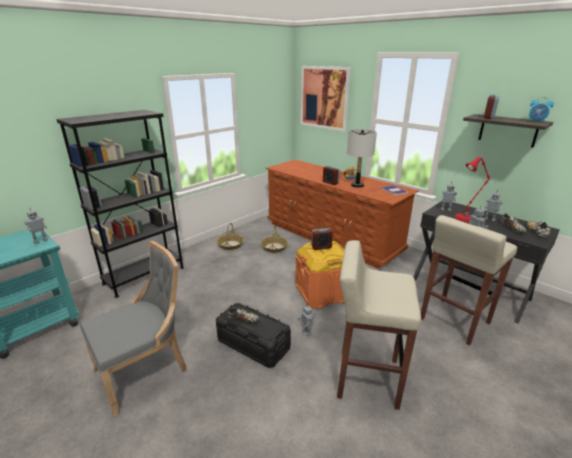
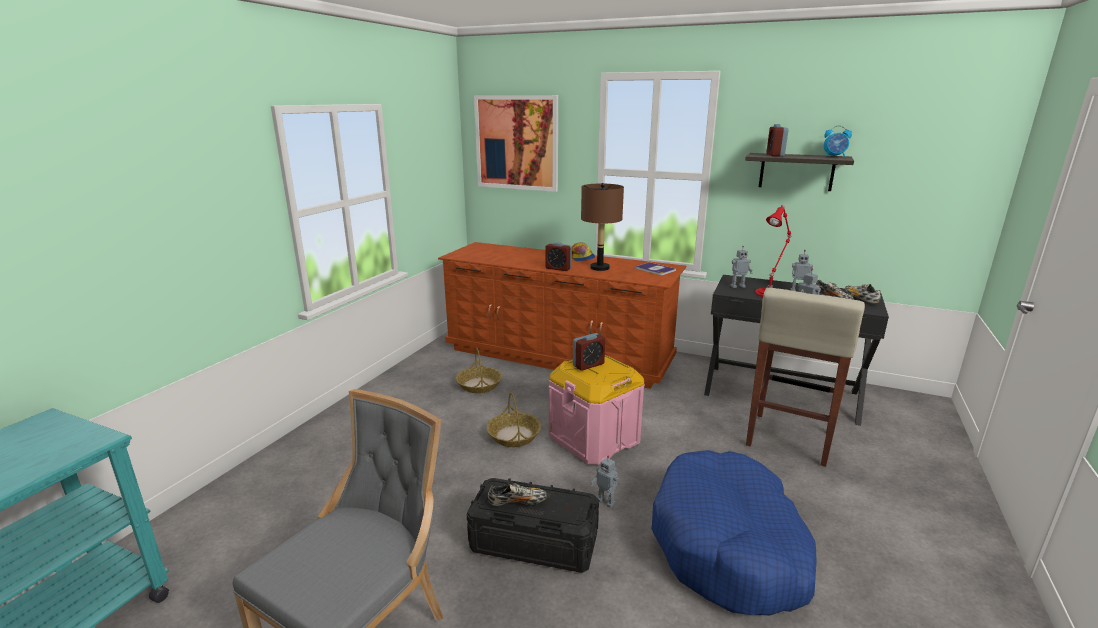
camera: 20 degrees left, 5 degrees down
(40, 241) = (81, 433): toy robot -> none
(144, 275) = (266, 474): black bookcase -> none
(230, 245) = (402, 393): basket -> basket (513, 435)
(323, 292) = (594, 438): orange storage box -> pink storage box
(357, 185) = (599, 268): grey table lamp -> brown table lamp
(366, 377) = (729, 546): beige stool -> blue dog bed

